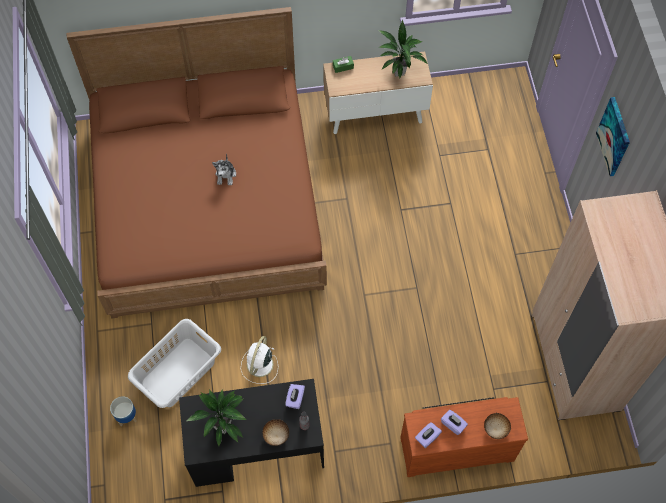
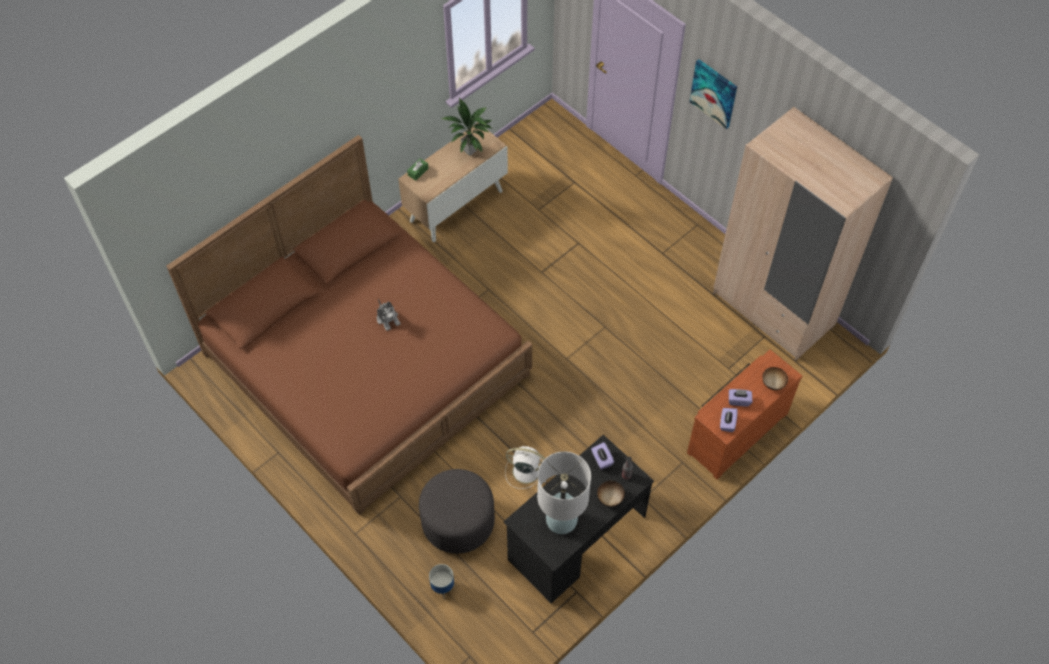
camera: 35 degrees left, 5 degrees down
(177, 372) = (458, 521): grey laundry basket -> grey ottoman
(223, 427) = (561, 520): potted plant -> white table lamp
(259, 365) = (525, 470): white fan -> white fan turned 120 degrees clockwise

